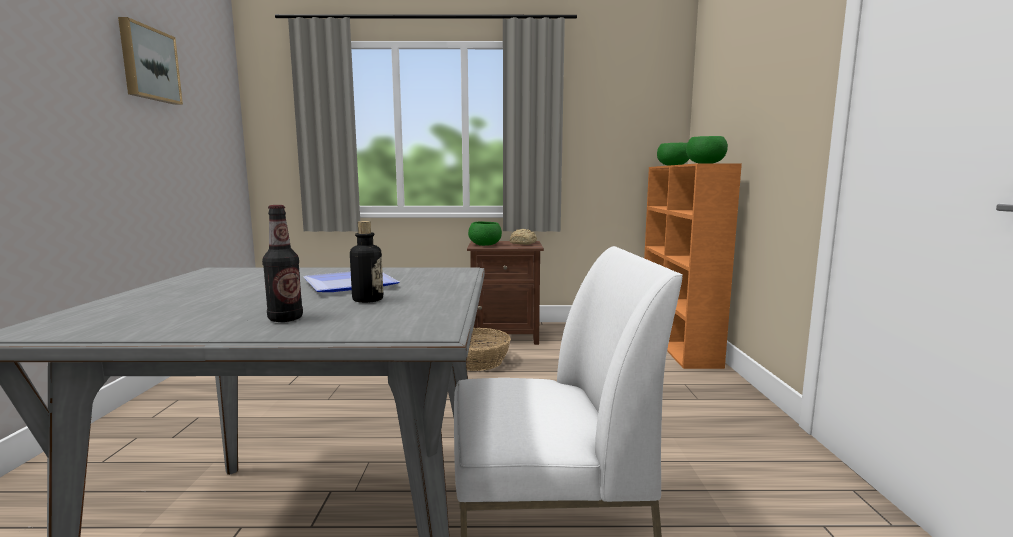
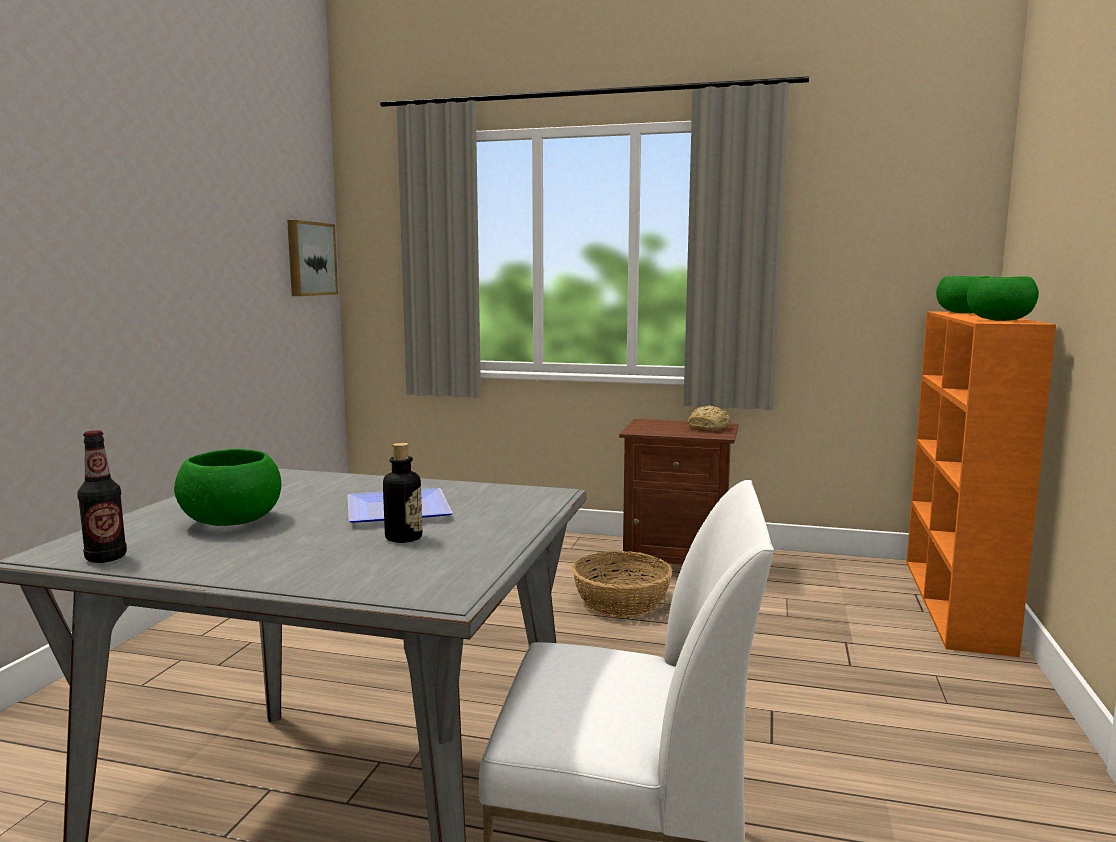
camera: 15 degrees right, 0 degrees up
(148, 64) = (221, 189): picture -> picture (310, 259)
(285, 319) = (299, 560): bottle -> bottle (106, 558)
(485, 245) = (649, 429): green bowl -> green bowl (232, 522)

